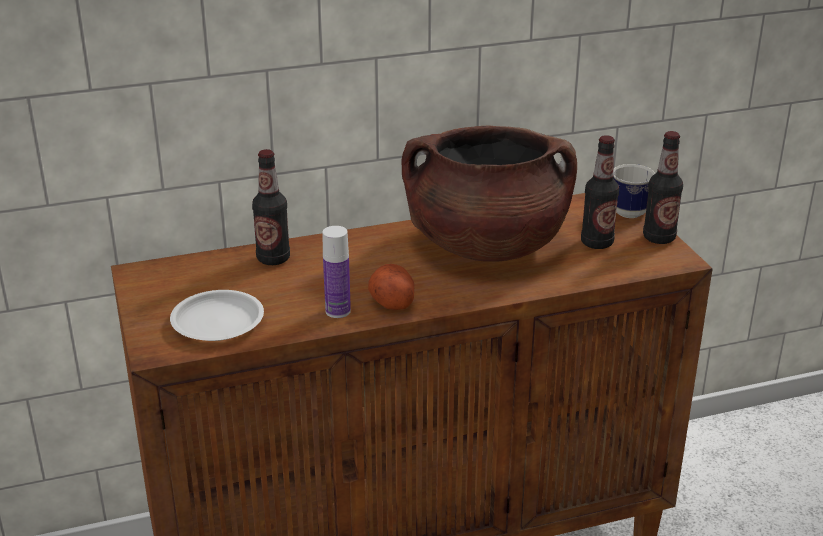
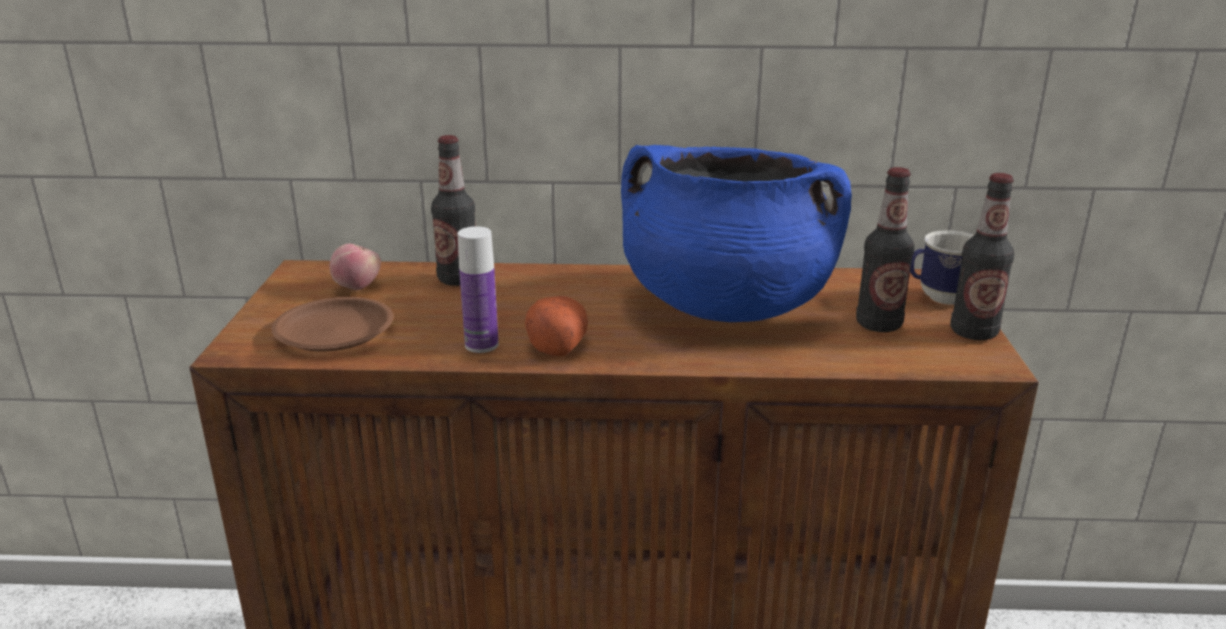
camera: 20 degrees right, 5 degrees down
(199, 280) = (357, 287): none -> apple
(218, 322) = (335, 332): white plate -> brown plate
(486, 246) = (725, 305): brown cooking pot -> blue cooking pot

